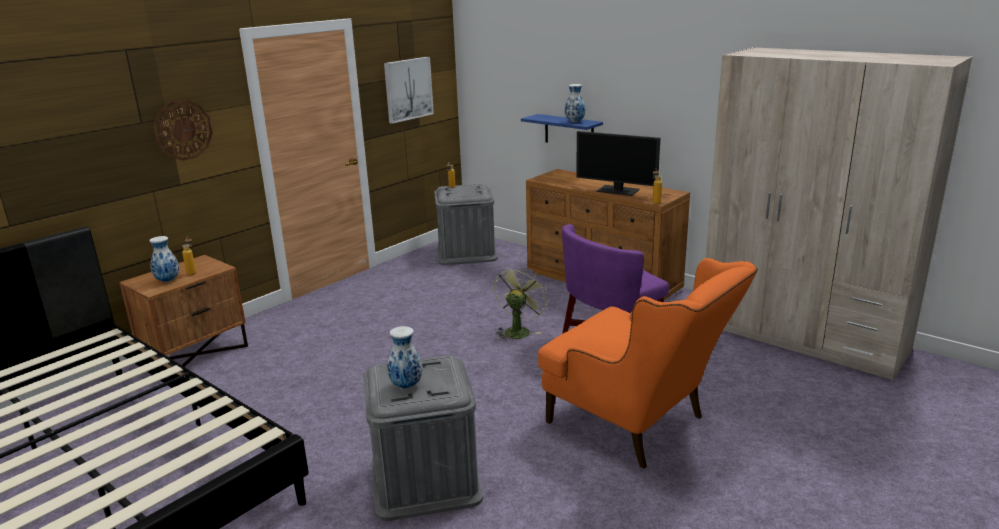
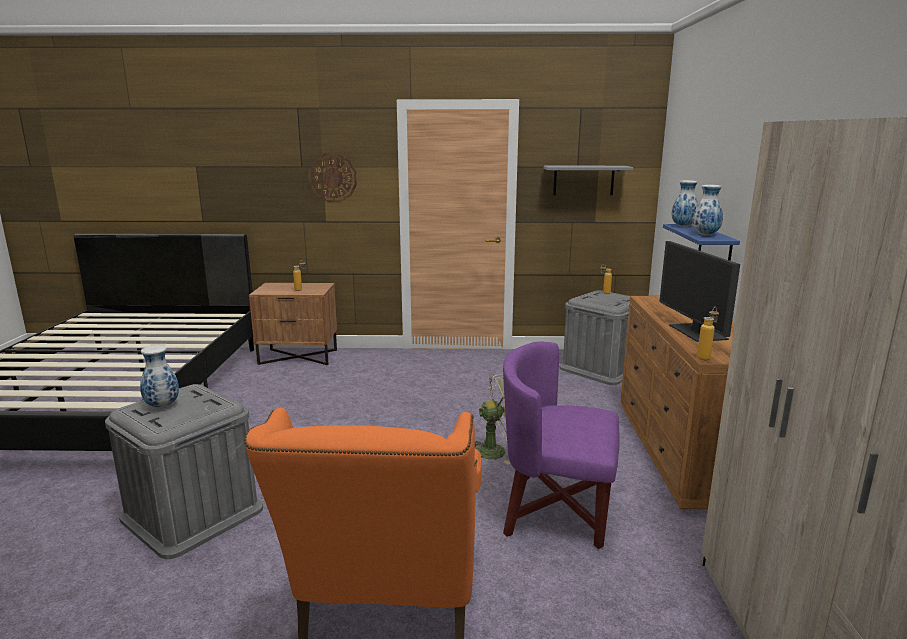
camera: 50 degrees right, 5 degrees down
(168, 280) = (280, 289): vase -> vase (683, 226)
(408, 89) = (583, 180): picture -> grey shelf

